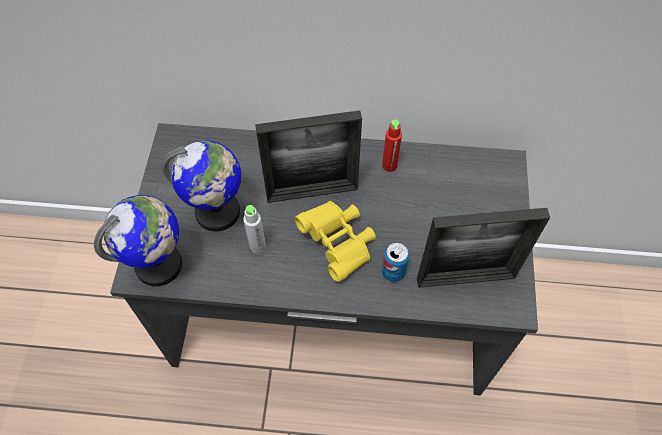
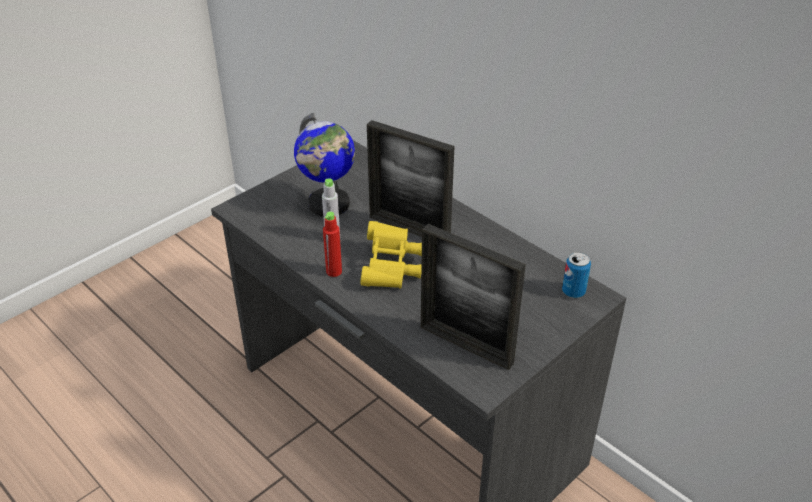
camera: 40 degrees right, 20 degrees down
(159, 265) = (257, 211): globe -> none
(389, 165) = (490, 245): red bottle -> red bottle (334, 271)
(393, 272) = (412, 307): can -> can (573, 291)

